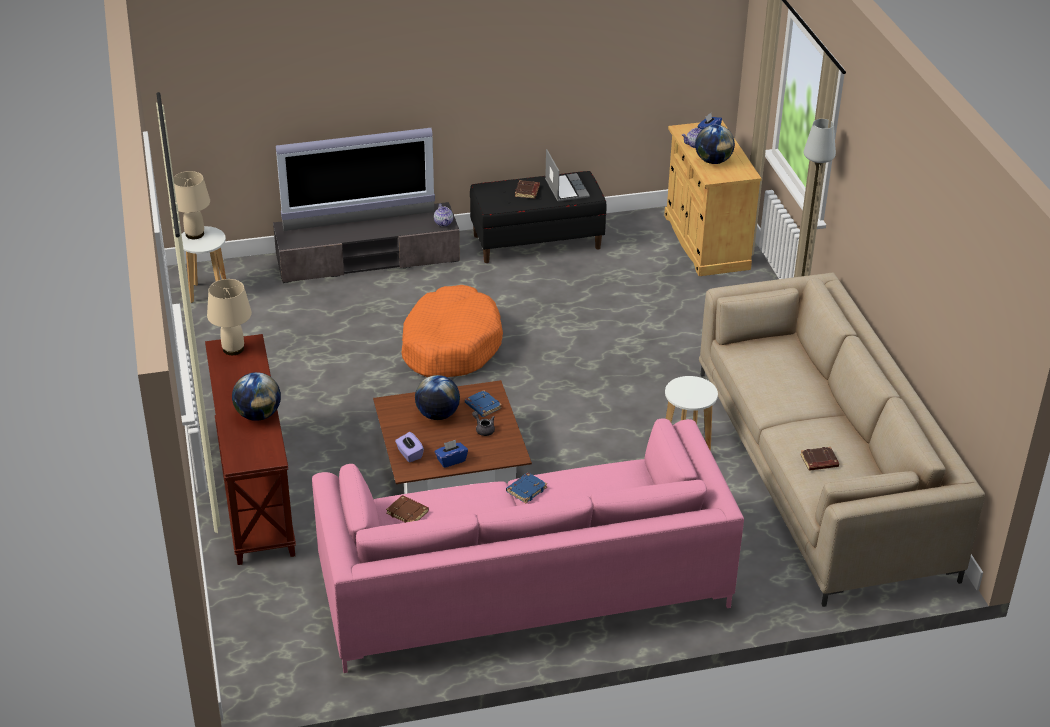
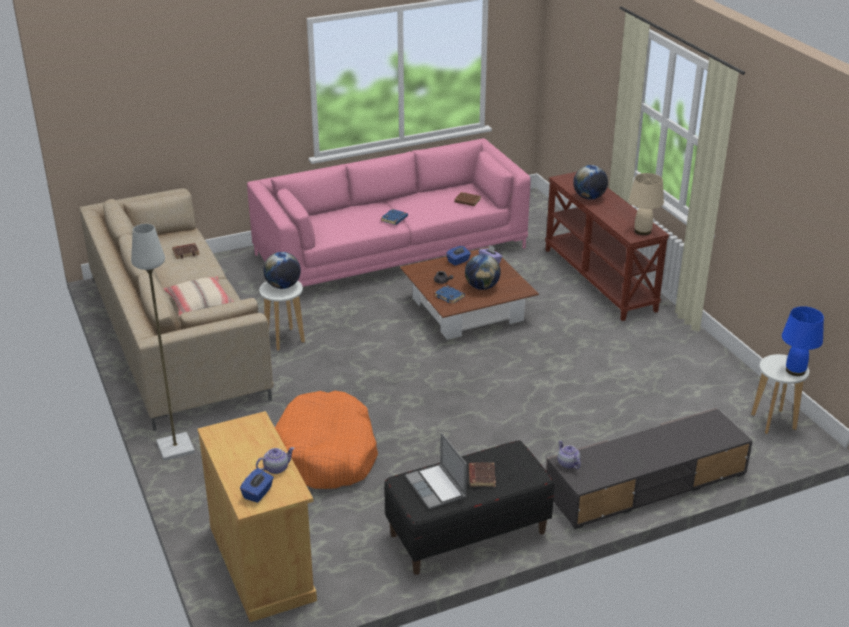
camera: 170 degrees right, 5 degrees down
(195, 234) = (795, 371): beige table lamp -> blue table lamp
(359, 221) = (661, 453): television -> none
(450, 345) = (510, 399): orange dog bed -> orange dog bed (327, 454)
(713, 161) = (254, 445): globe -> globe (283, 286)
(787, 379) = (199, 303): none -> beige pillow

